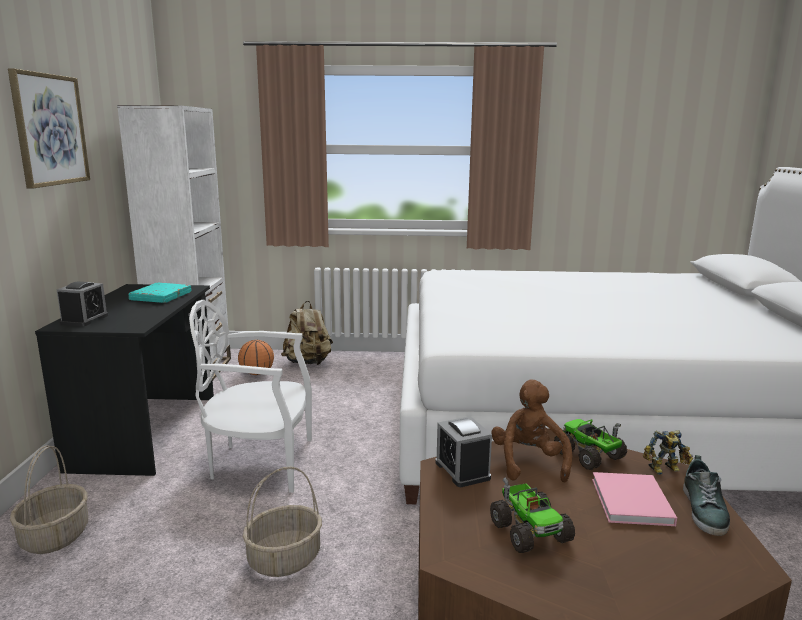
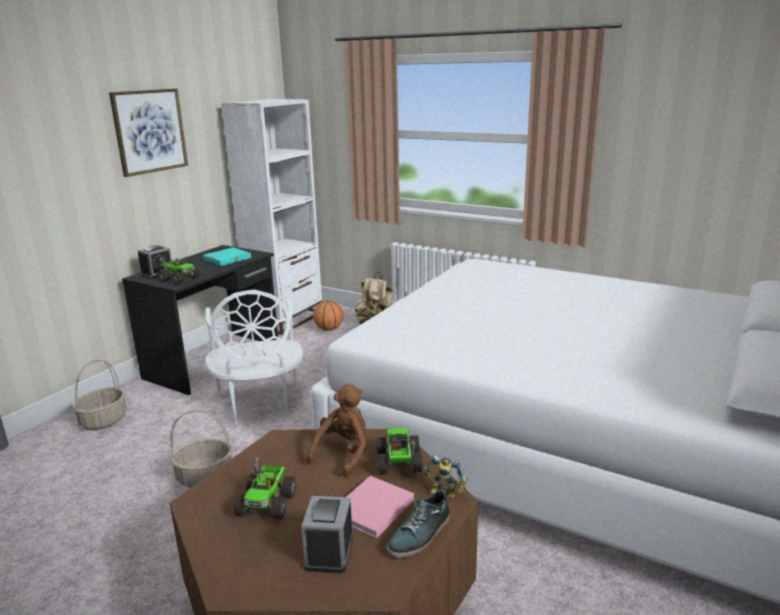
camera: 30 degrees right, 5 degrees up
(129, 321) = (179, 279): none -> toy truck
(259, 462) = (259, 403): white chair -> white chair turned 135 degrees counterclockwise
(462, 470) = (288, 445): alarm clock -> alarm clock (329, 551)

